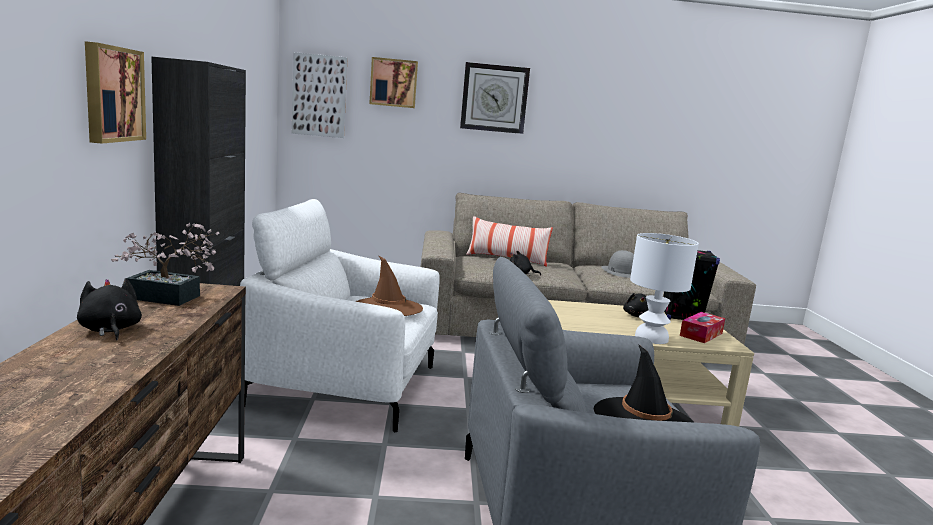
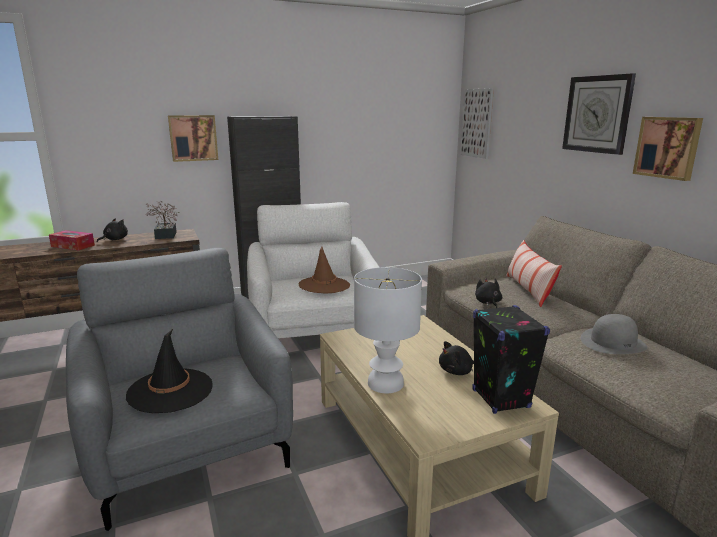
camera: 70 degrees right, 5 degrees up
(393, 83) = (520, 107): picture -> picture (668, 147)
(701, 334) = (443, 414): tissue box -> tissue box (73, 246)

